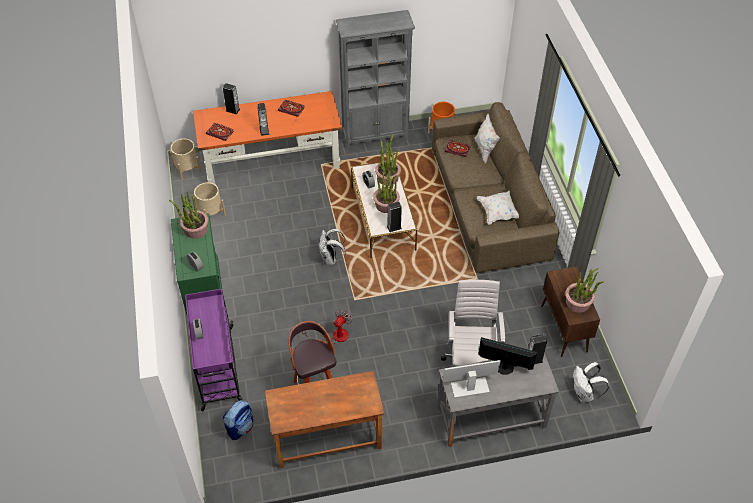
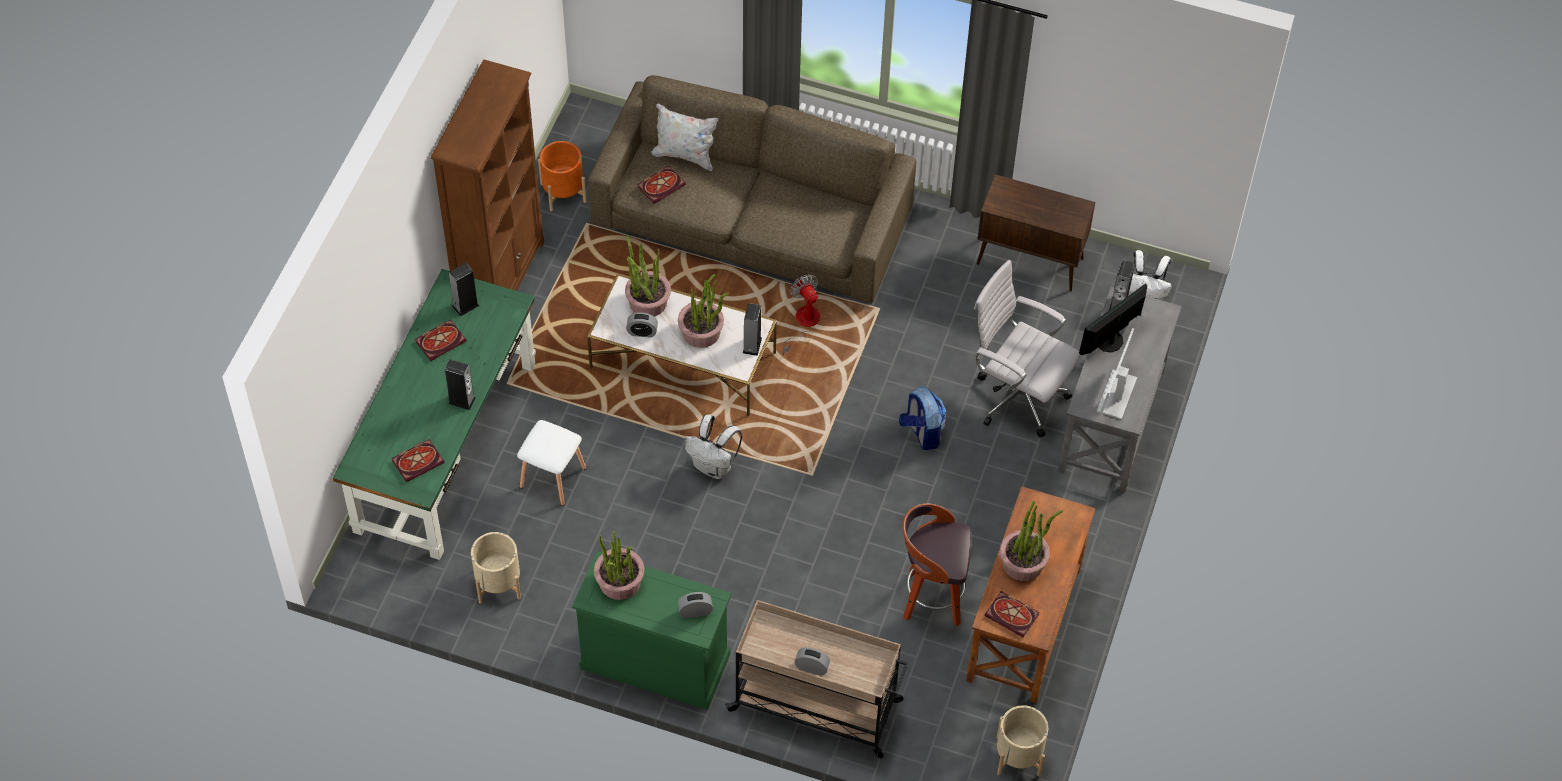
camera: 60 degrees left, 5 degrees up
(187, 169) = (369, 574): beige planter -> beige planter (1018, 756)
(217, 368) = (817, 706): purple cart -> beige cart
(232, 110) = (377, 421): speaker -> speaker (465, 306)
(240, 427) = (940, 721): backpack -> backpack (921, 432)
(272, 160) = (445, 445): orange desk -> green desk
(281, 204) = (553, 478): none -> white stool
(284, 406) = (1013, 615): none -> book
(334, 336) = (860, 532): fan -> fan (803, 324)
(375, 135) = (501, 280): grey bookcase -> brown bookcase
(498, 212) = (818, 208): white pillow -> none
(578, 302) = (1054, 208): potted plant -> potted plant (1023, 563)

